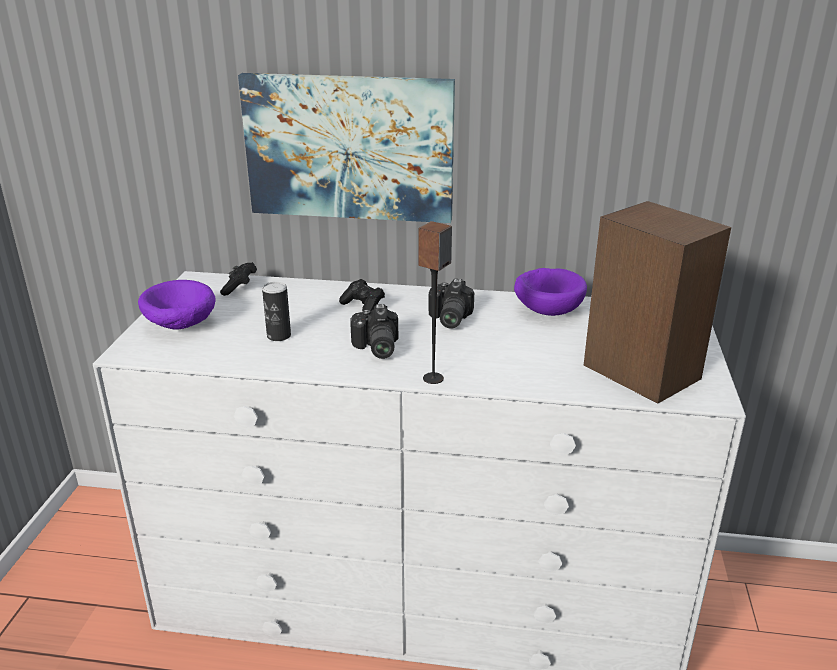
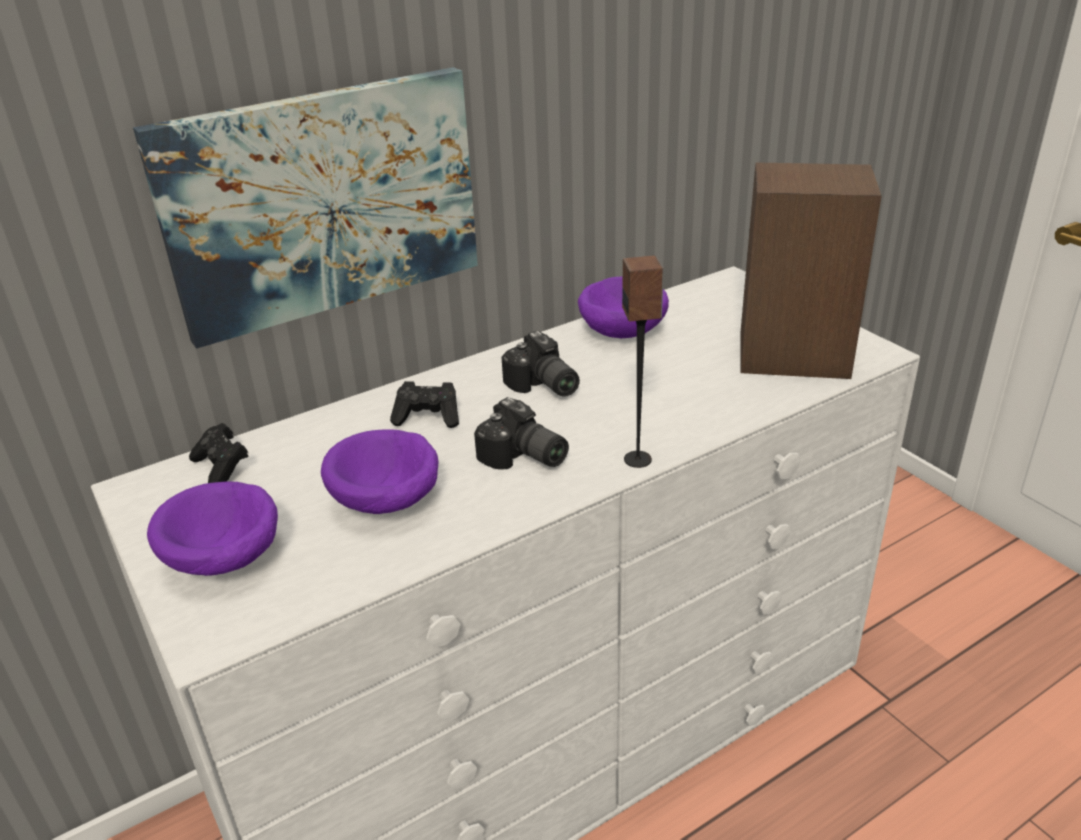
camera: 40 degrees left, 5 degrees up
(279, 336) = (387, 503): can -> purple bowl

